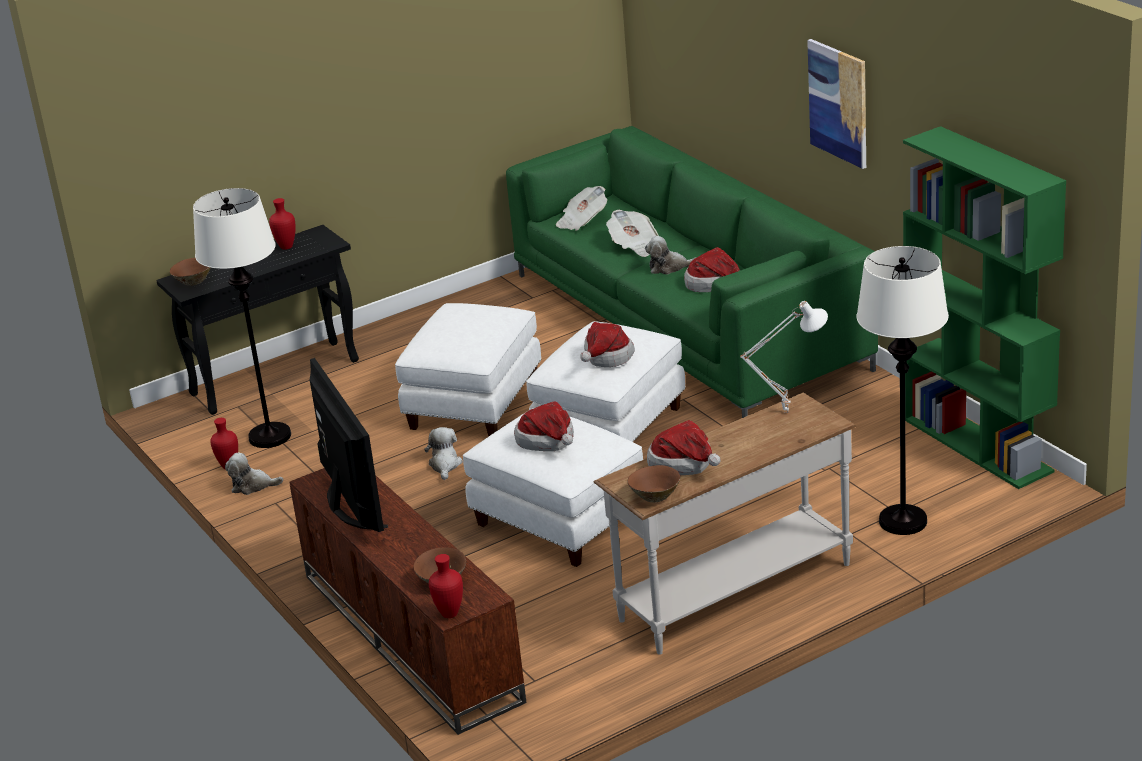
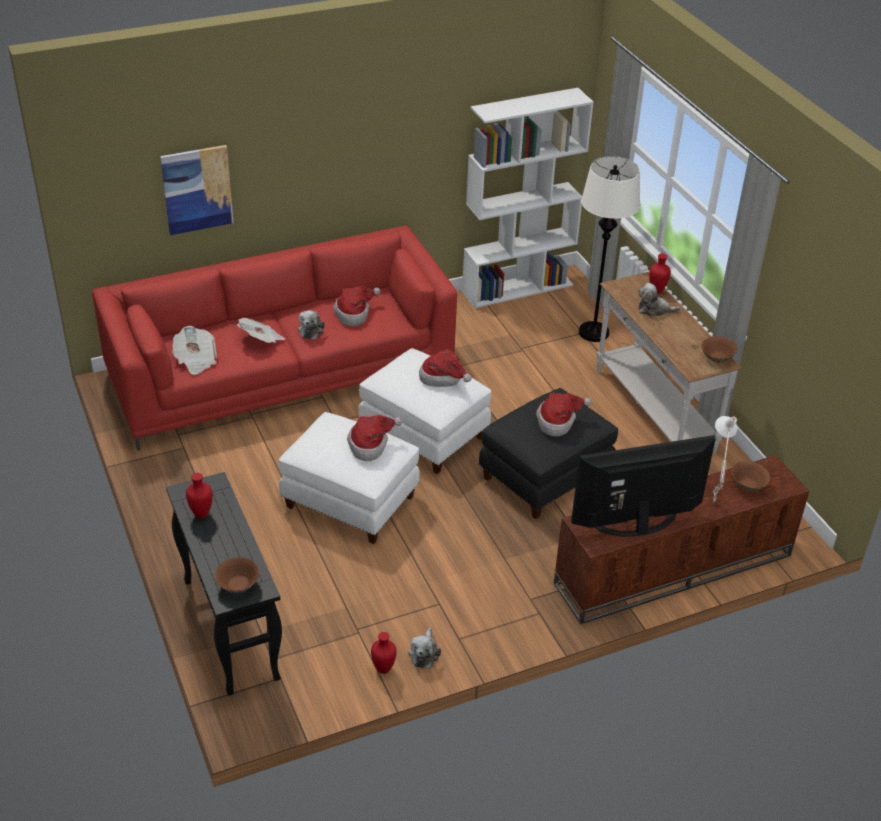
camera: 85 degrees left, 10 degrees up
(270, 436) = (342, 637): white floor lamp -> none
(445, 465) = (440, 528): plush toy -> plush toy (654, 310)
(450, 614) = (790, 485): red vase -> red vase (657, 291)
(560, 521) = (544, 476): white ottoman -> black ottoman
(684, 465) = (681, 341): hat -> hat (370, 445)
(687, 321) = (281, 373): green sofa -> red sofa
(786, 411) = (625, 292): white table lamp -> white table lamp (711, 502)
(838, 103) = (361, 140): picture -> picture (197, 189)
(978, 445) = (517, 288): green bookcase -> white bookcase

